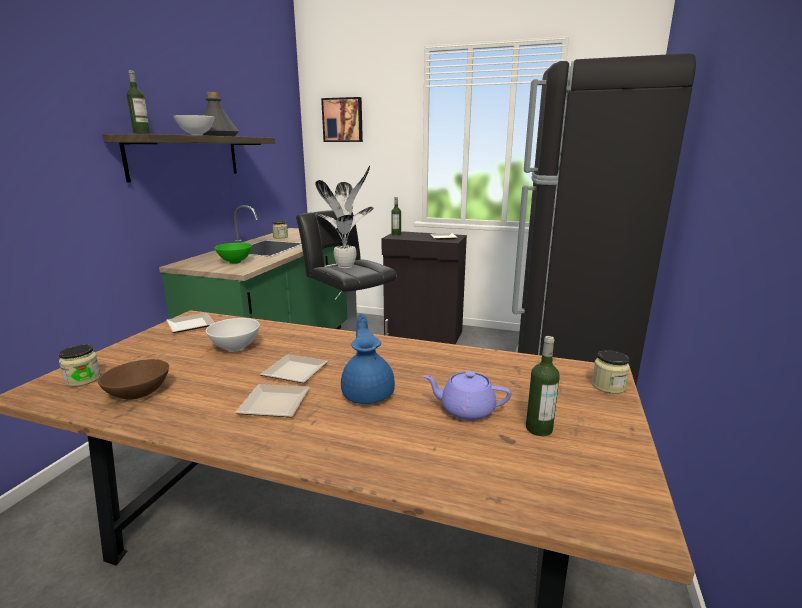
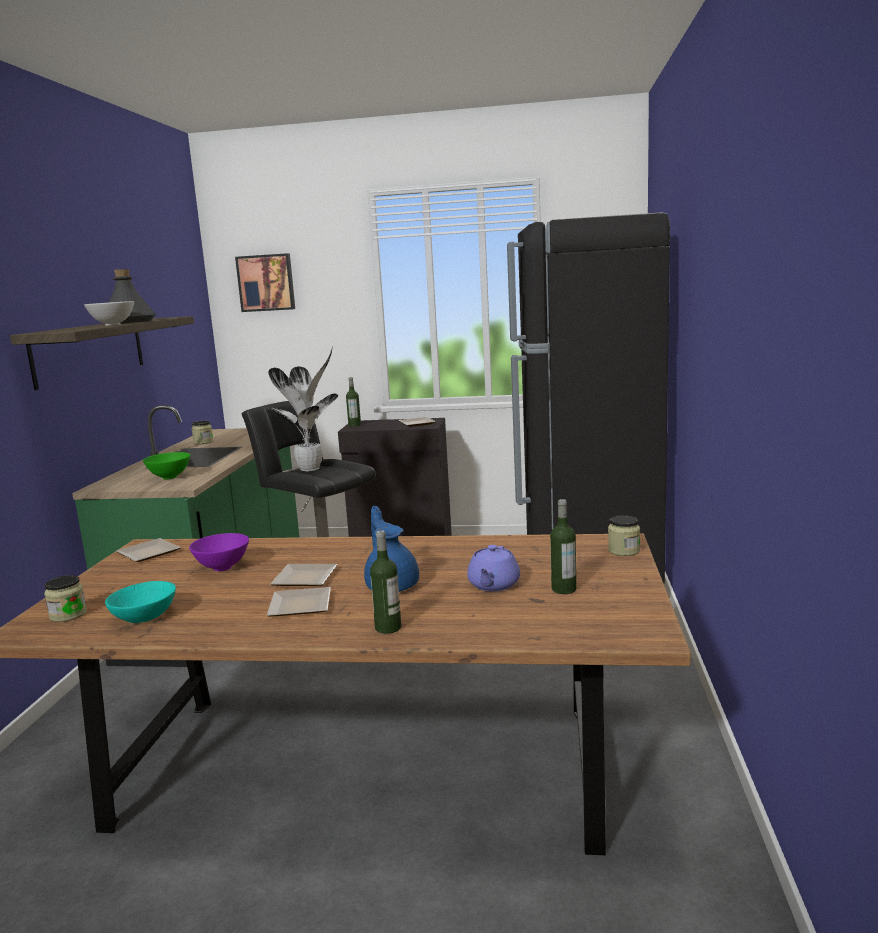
camera: 10 degrees left, 5 degrees down
(139, 392) = (145, 616): brown bowl -> turquoise bowl
(142, 134) = (54, 330): bottle -> bottle (388, 628)
(235, 348) = (222, 568): white bowl -> purple bowl
(466, 410) = (493, 585): purple teapot -> purple teapot turned 75 degrees counterclockwise

